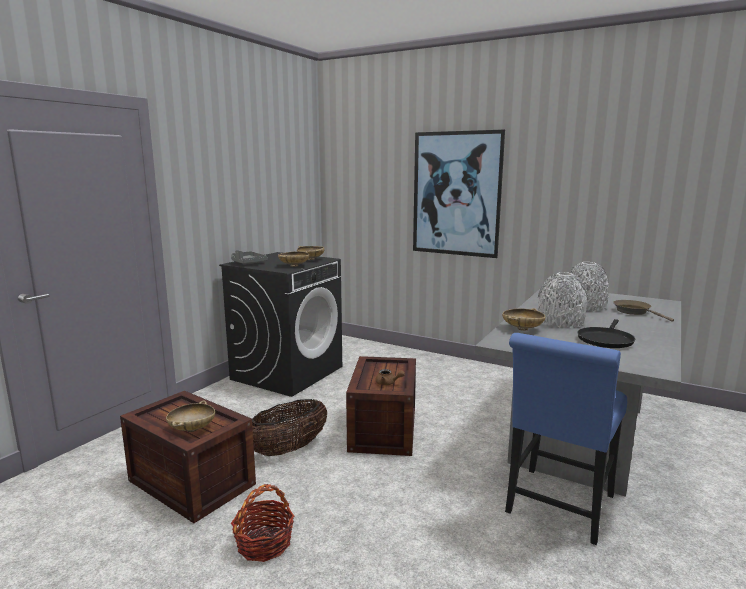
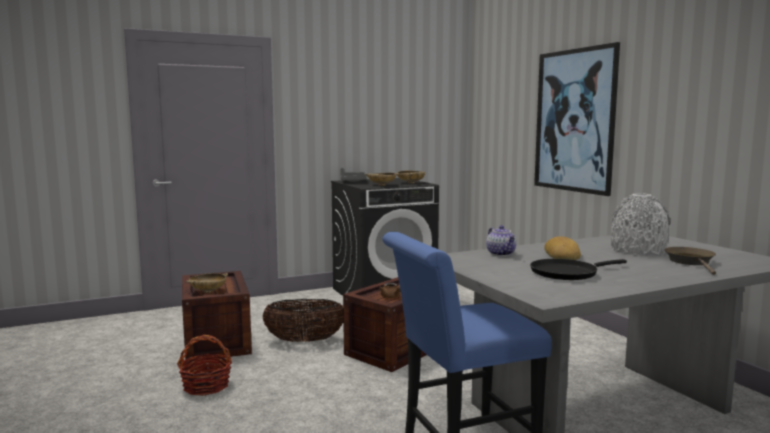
camera: 35 degrees right, 5 degrees down
(522, 329) = (501, 254): beige bowl -> teapot
(560, 321) = (563, 255): grey vase -> bread

